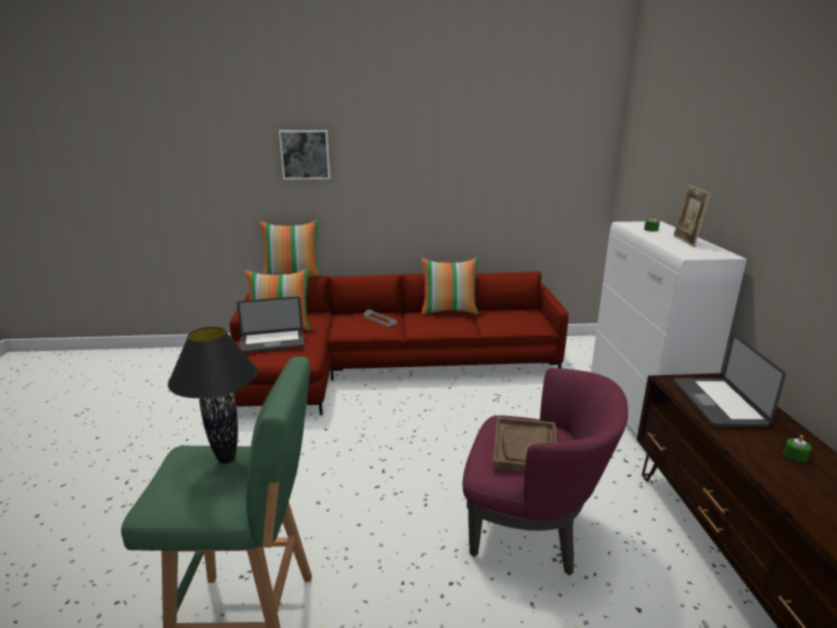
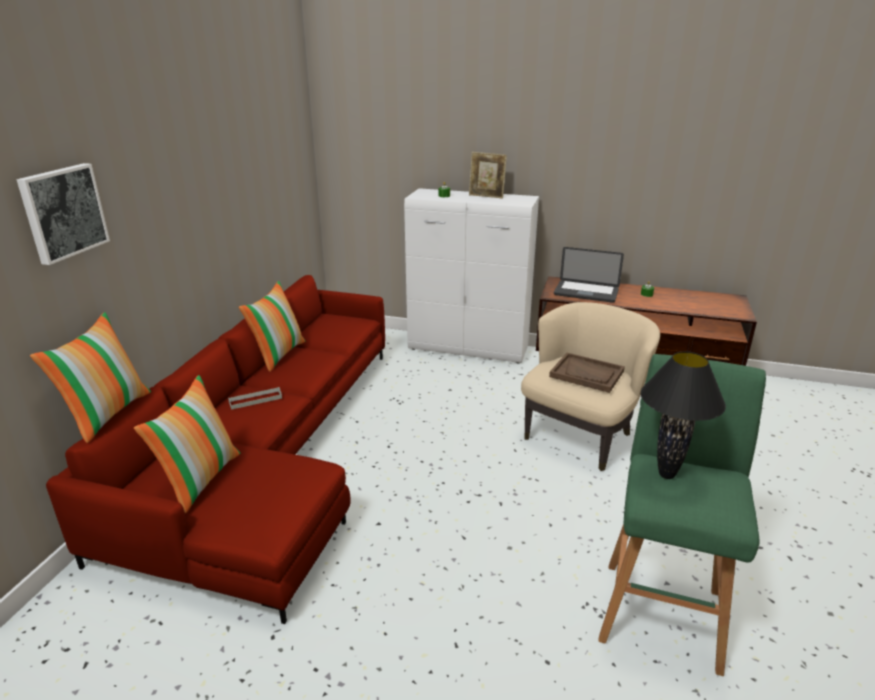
camera: 70 degrees left, 5 degrees up
(272, 342) = (254, 489): laptop -> none
(532, 528) = (581, 435): purple armchair -> beige armchair

